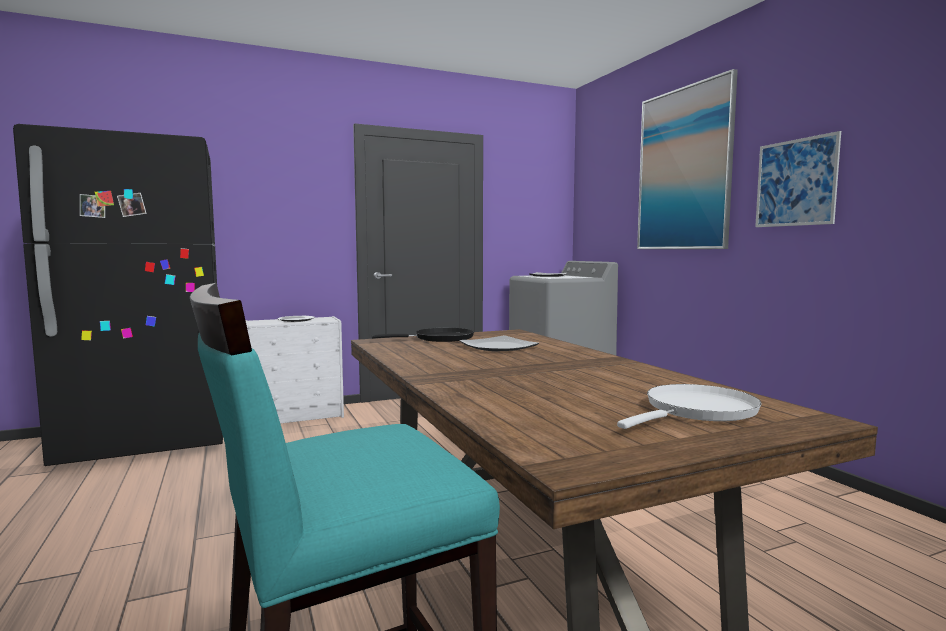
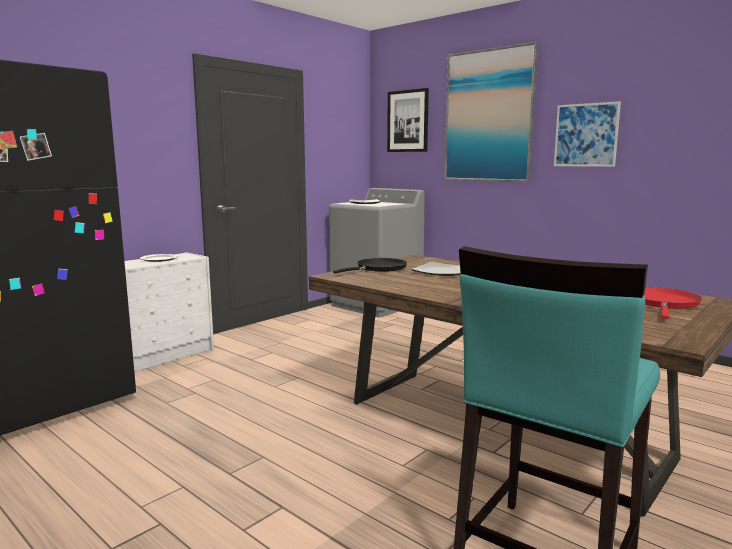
camera: 25 degrees left, 5 degrees up
(606, 183) = (408, 121): none -> picture
(696, 411) = (663, 303): white frying pan -> red frying pan

